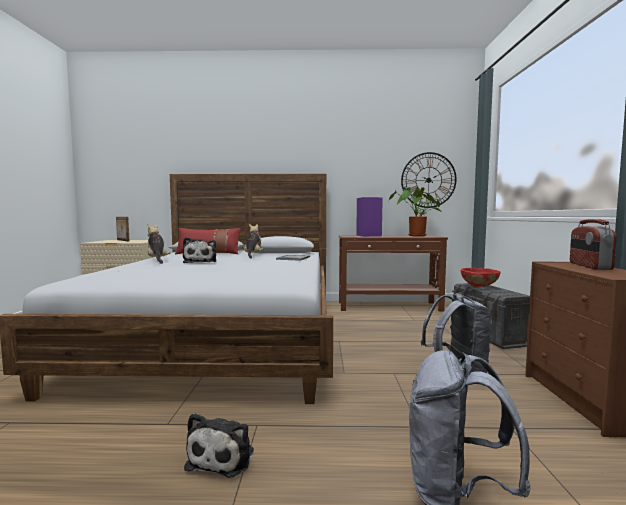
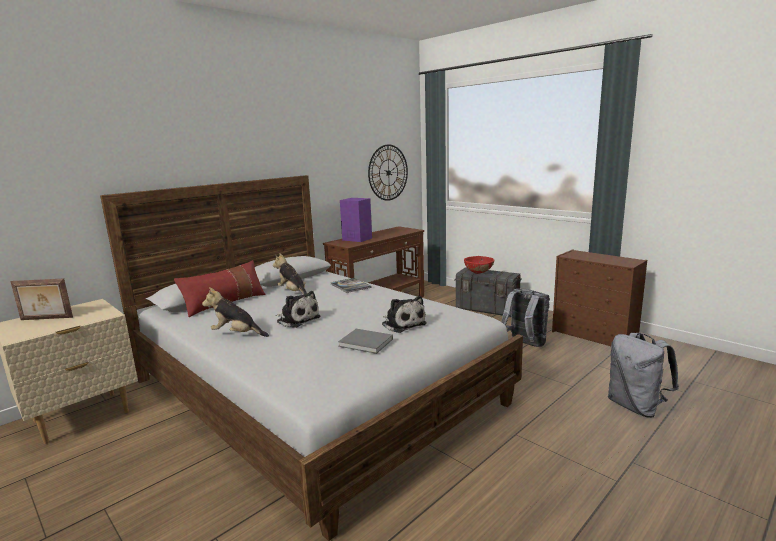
camera: 45 degrees left, 10 degrees up
(176, 273) = (367, 343): none -> grey book
(223, 457) = (543, 459): plush toy -> plush toy (402, 324)
(416, 236) = (393, 231): potted plant -> none
(589, 266) = (589, 255): radio -> none

